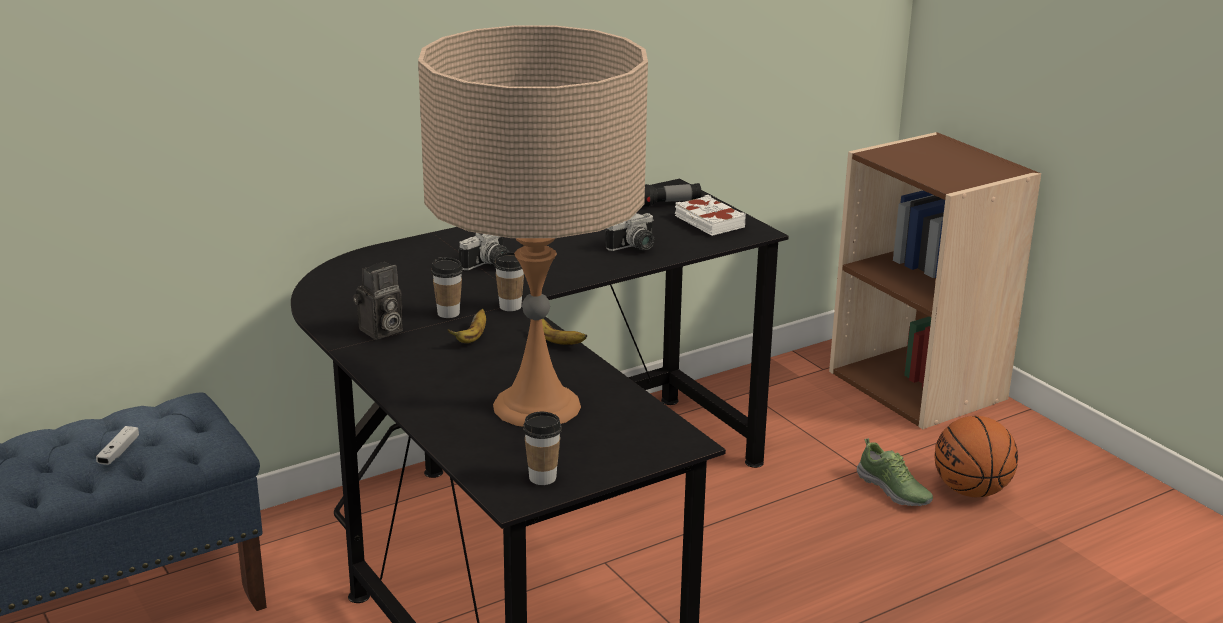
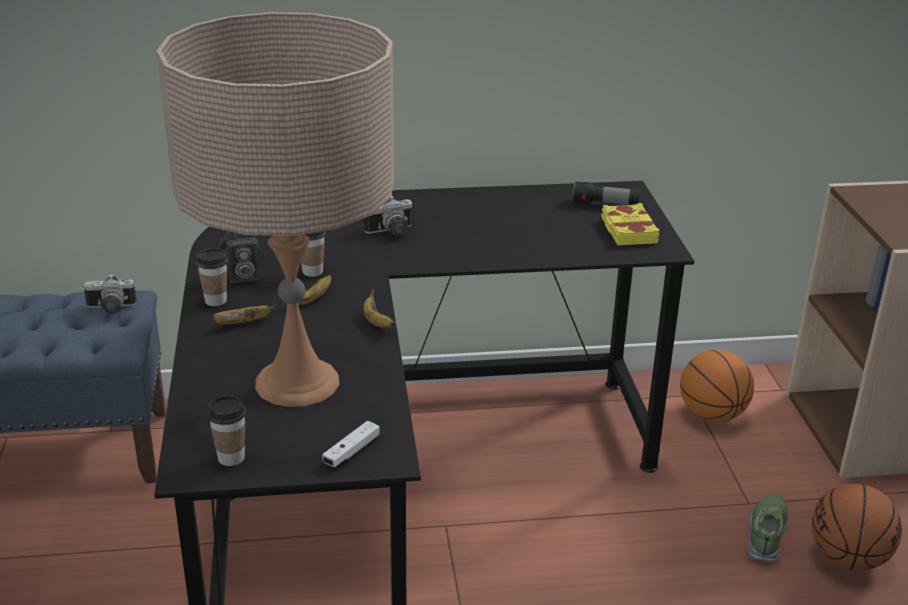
camera: 25 degrees right, 5 degrees up
(119, 452) = (41, 329): white game controller -> white game controller (351, 451)
(429, 370) = (244, 323): none -> banana
(510, 306) = (370, 277): cup -> cup (215, 301)
(635, 248) = (534, 243): camera -> camera (110, 309)
(708, 222) = (628, 231): white book -> yellow book
(778, 405) = (712, 415): none -> basketball
(894, 490) = (767, 535): shoe -> shoe turned 150 degrees counterclockwise

